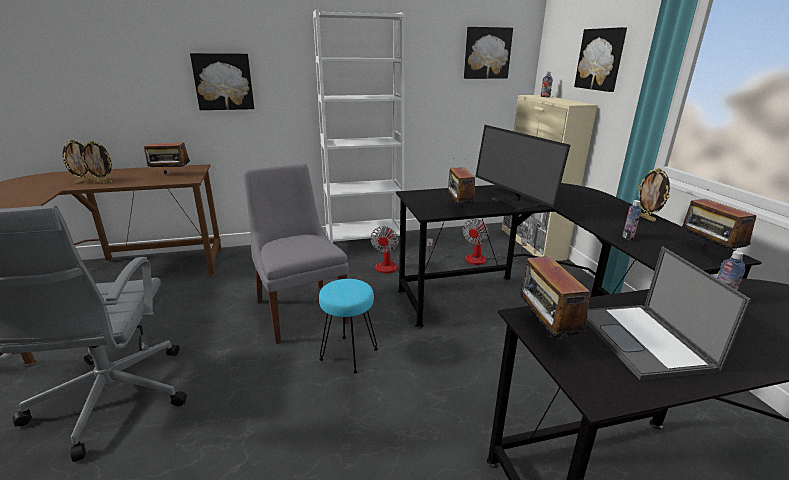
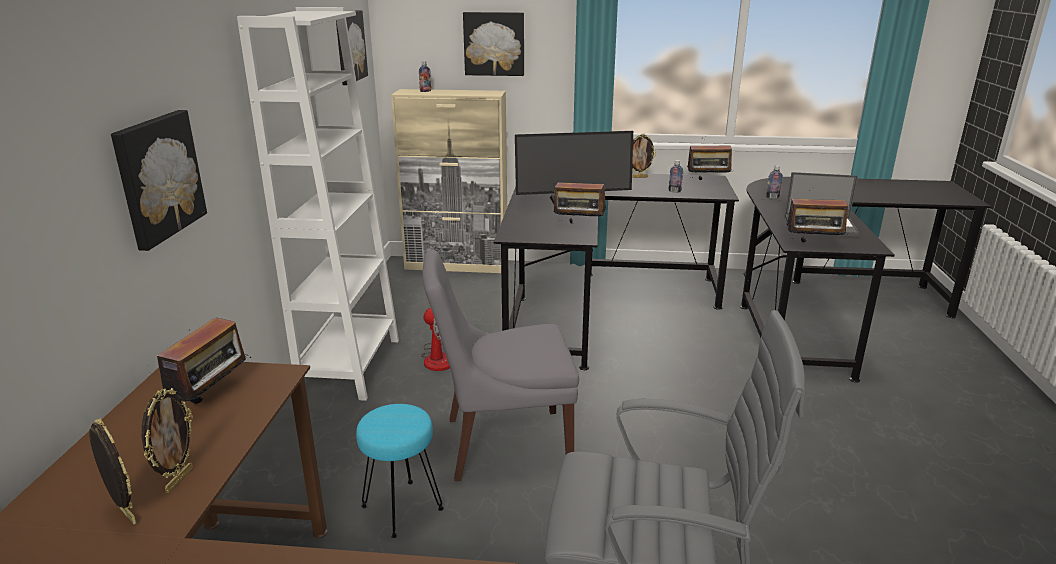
camera: 70 degrees left, 0 degrees up
(348, 354) = (616, 420): turquoise stool -> turquoise stool (401, 508)
(483, 259) = (471, 299): fan -> none

